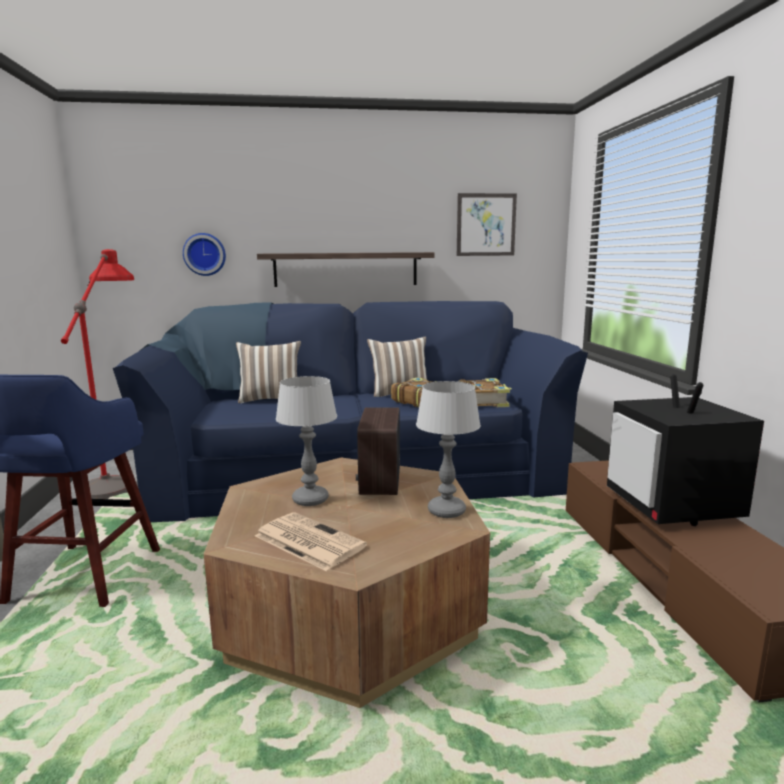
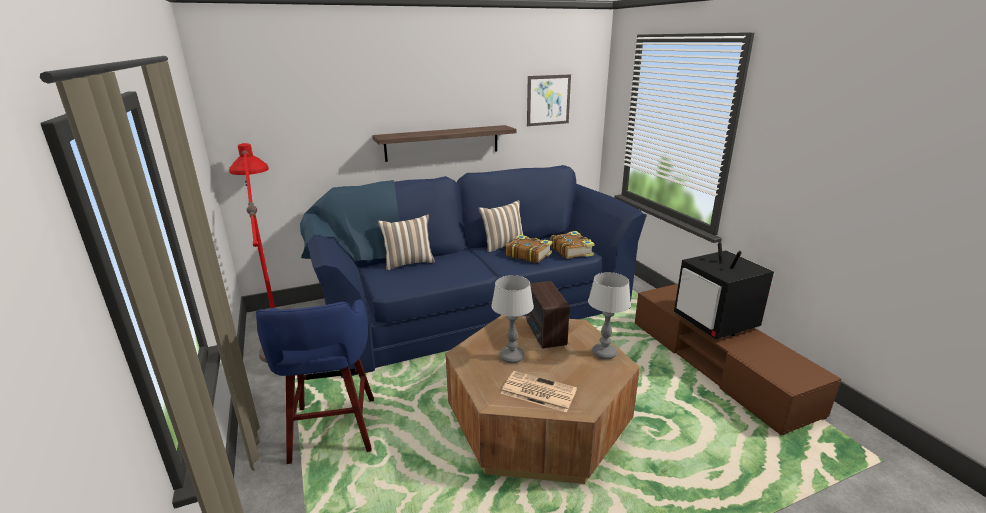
camera: 15 degrees left, 10 degrees up
(205, 254) = (324, 138): wall clock -> none

